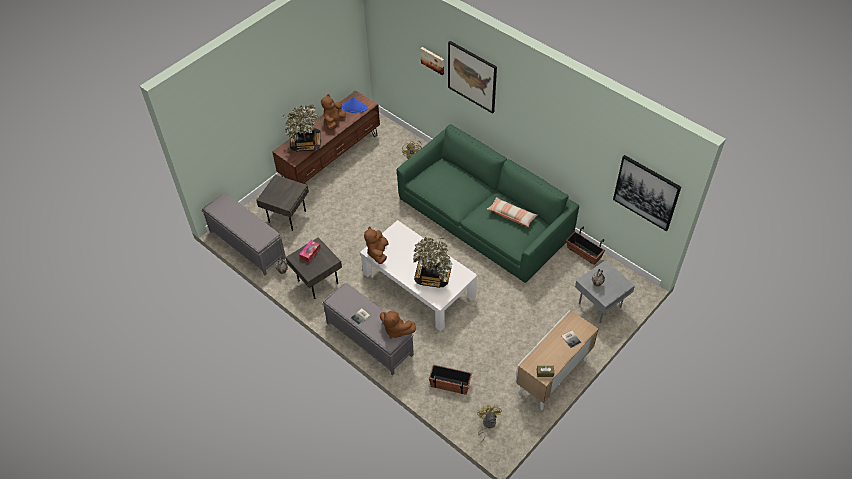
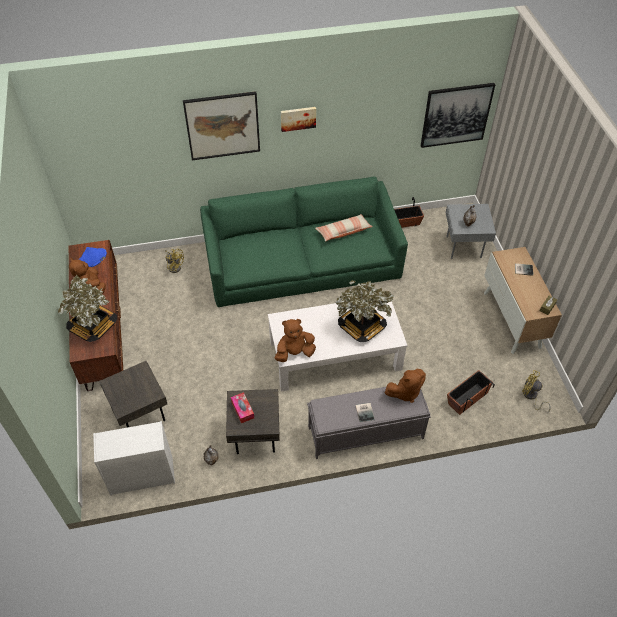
camera: 55 degrees left, 0 degrees up
(246, 244) = (141, 475): grey bench -> white dresser
(378, 253) = (294, 353): brown plush toy -> brown plush toy turned 120 degrees clockwise
(433, 60) = (161, 141): picture -> picture (298, 118)

